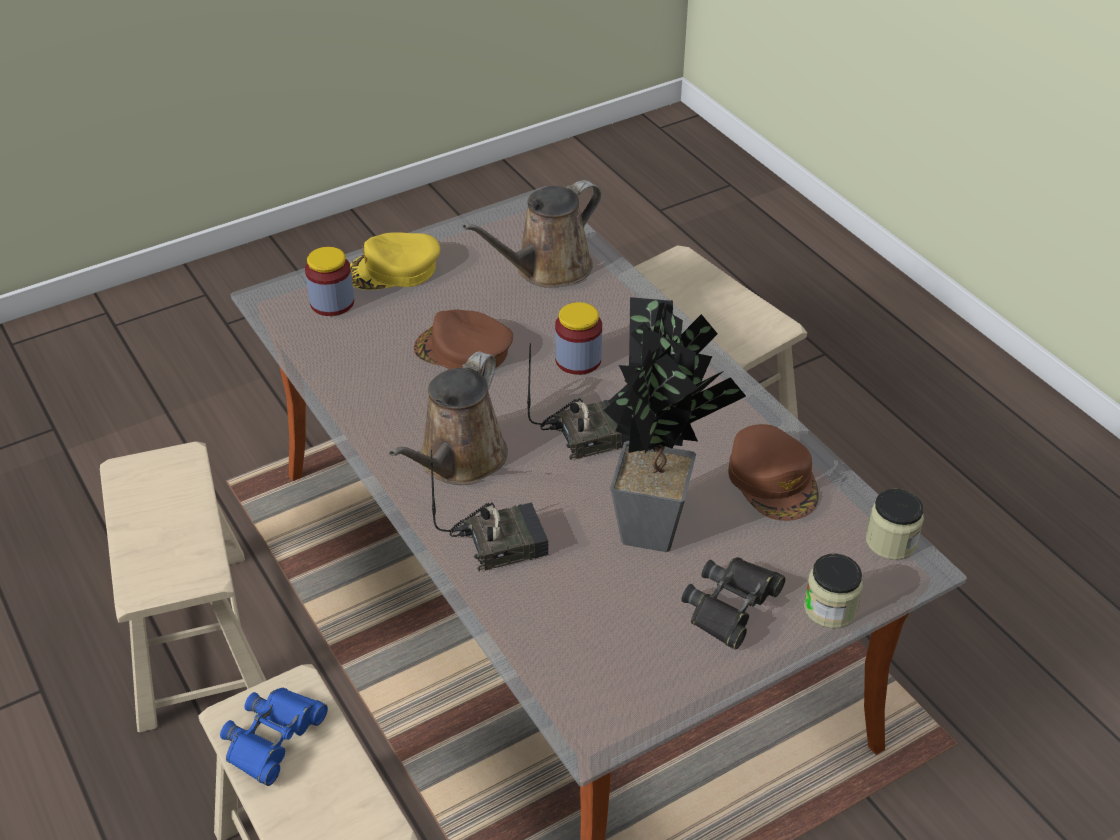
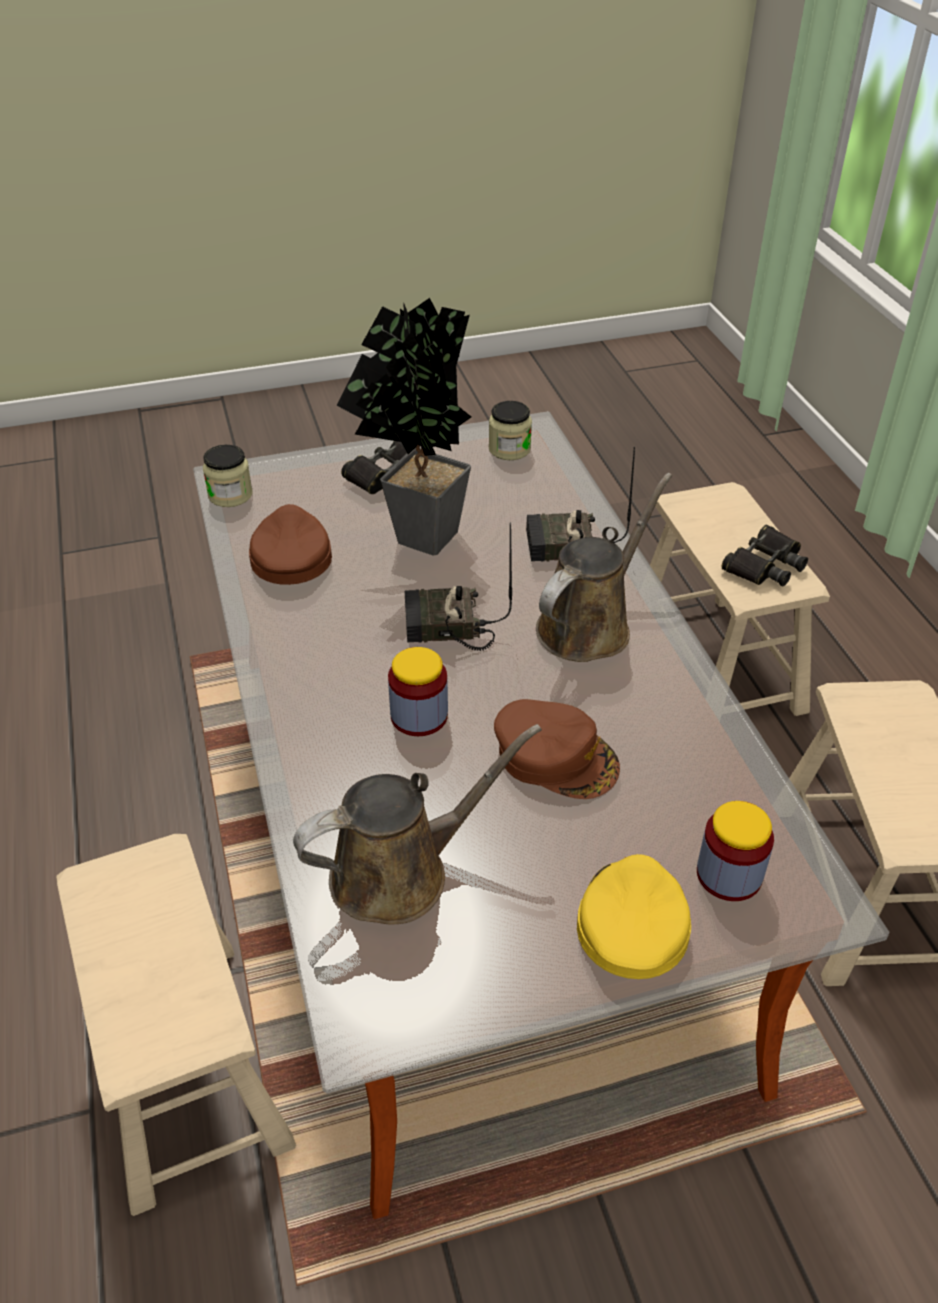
camera: 165 degrees left, 0 degrees up
(273, 738) = (764, 565): blue binoculars -> black binoculars
(394, 270) = (632, 922): yellow cap -> yellow cap turned 75 degrees counterclockwise
(830, 608) = (316, 463): jar -> jar (509, 449)

